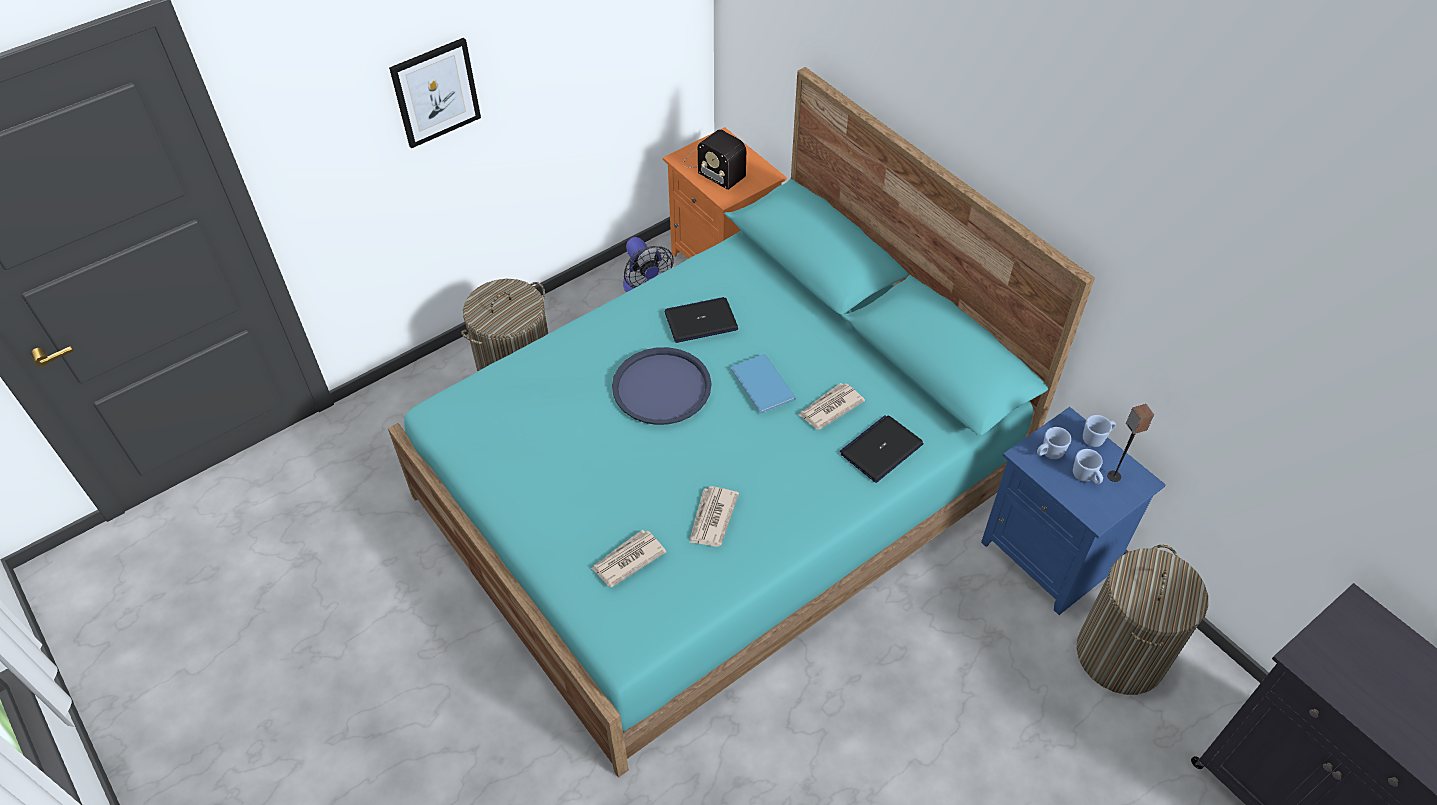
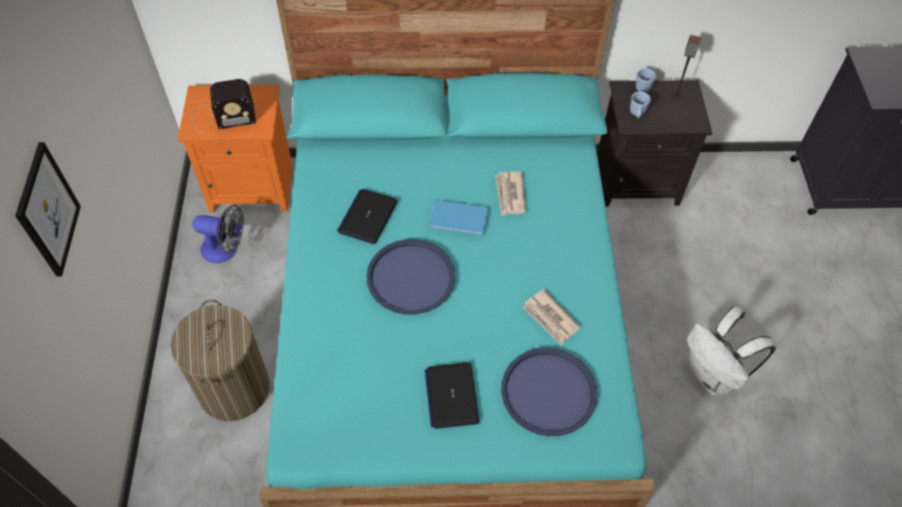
camera: 55 degrees left, 5 degrees up
(627, 560) = (548, 392): newspaper -> blue tray
(859, 768) = (713, 376): none -> white backpack
(881, 449) = (566, 190): laptop -> laptop (451, 396)
(1050, 556) = (637, 181): blue nightstand -> black nightstand
(1086, 477) = (667, 109): blue mug -> none
(1120, 655) = (724, 196): laundry basket -> none

